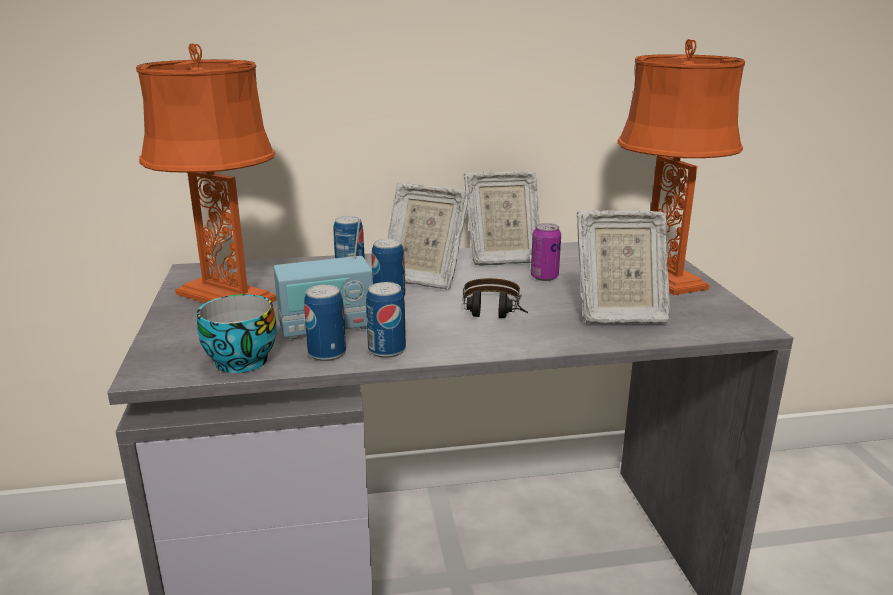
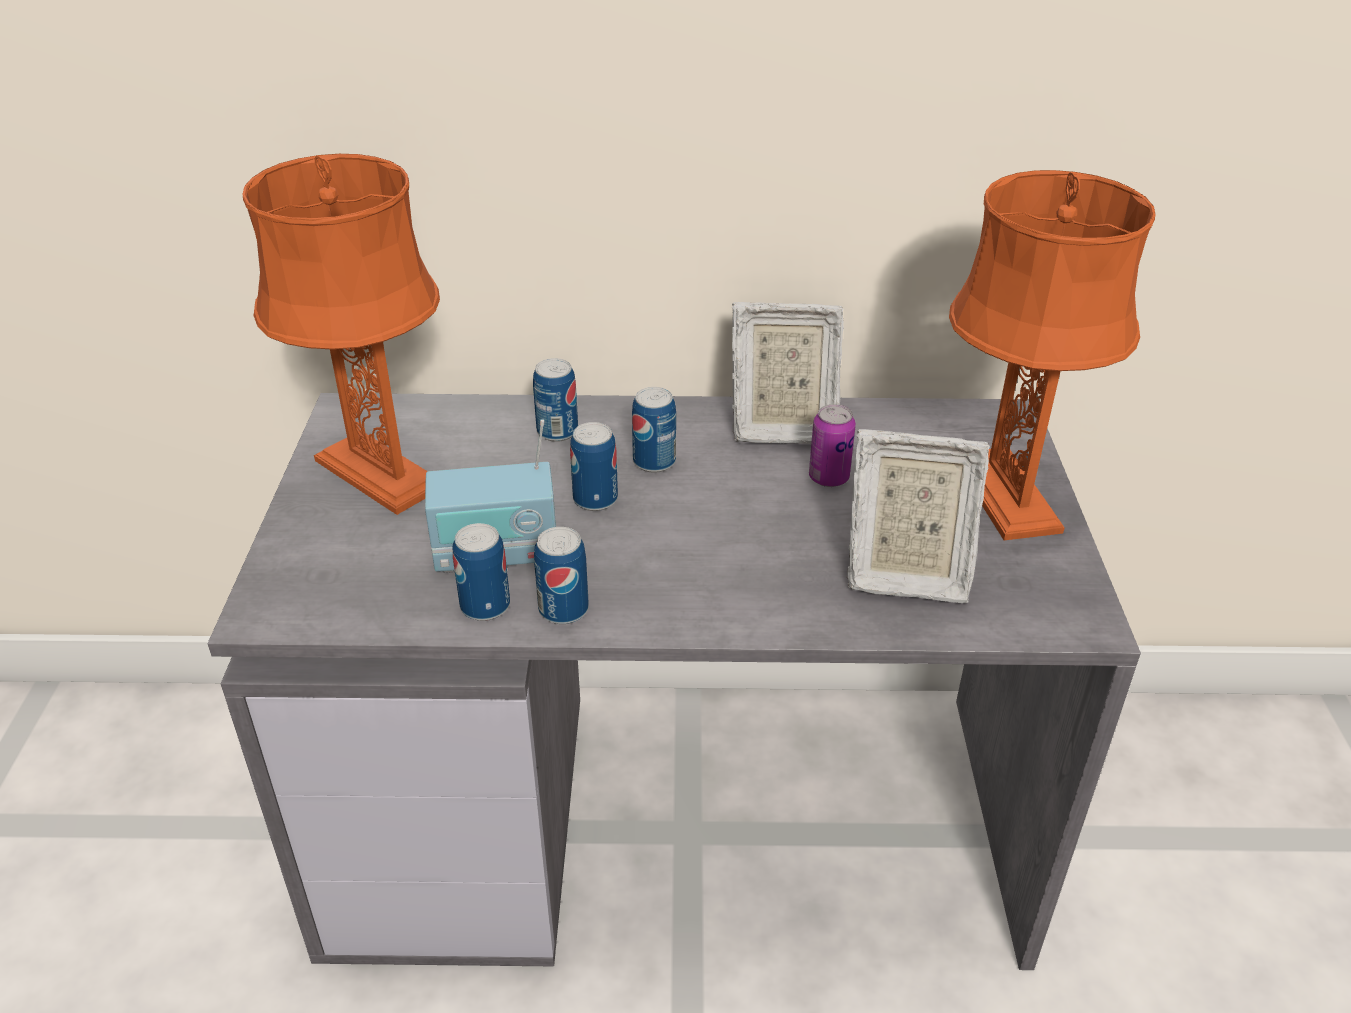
camera: 10 degrees right, 15 degrees up
(237, 361) = (369, 606): cup -> none
(423, 278) = (654, 462): picture frame -> can
(494, 315) = (728, 555): headphones -> none

